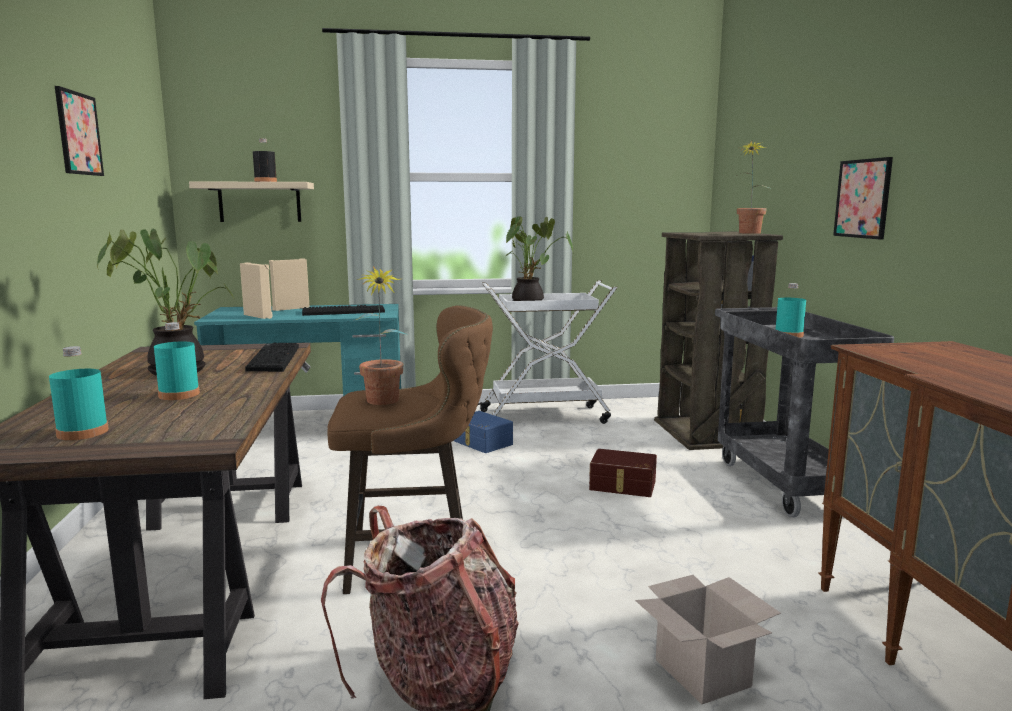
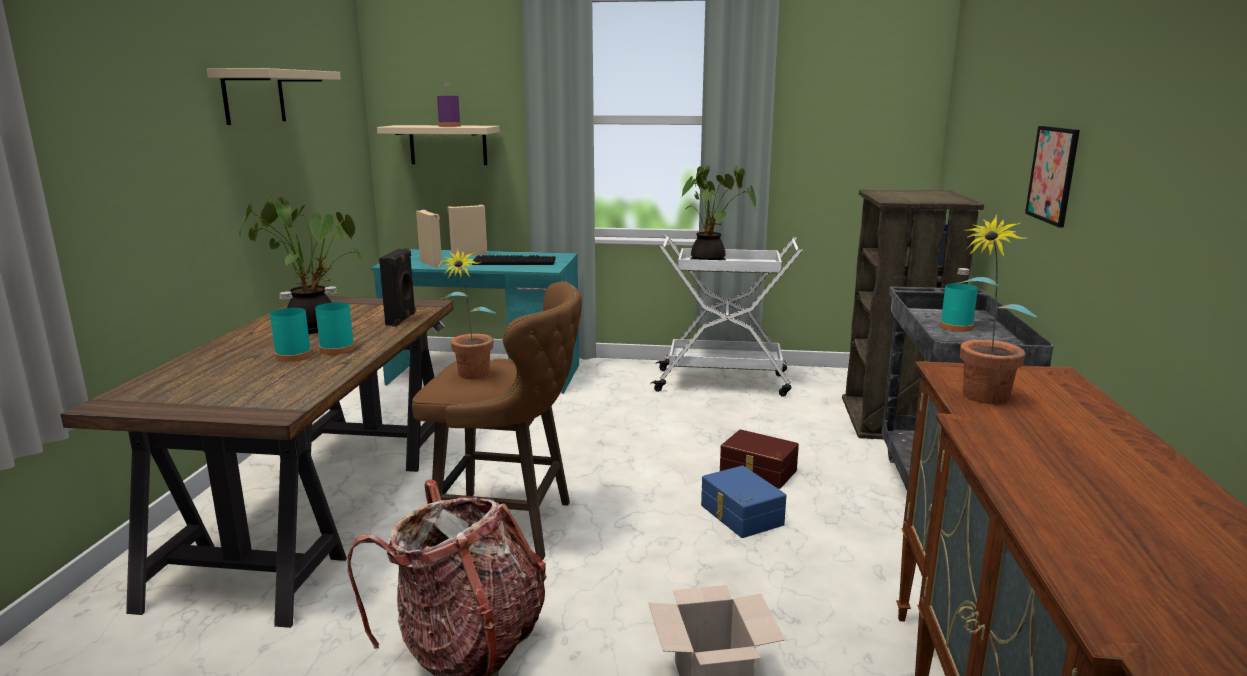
camera: 15 degrees right, 5 degrees up
(78, 133) = (254, 96): picture -> beige shelf
(82, 432) = (192, 391): turquoise bottle -> turquoise bottle (337, 349)
(265, 181) = (449, 126): black bottle -> purple bottle
(272, 359) = (402, 319): keyboard -> black speaker
(481, 443) = (640, 406): blue storage box -> blue storage box (740, 515)
(748, 233) = (949, 198): potted plant -> potted plant (979, 400)

